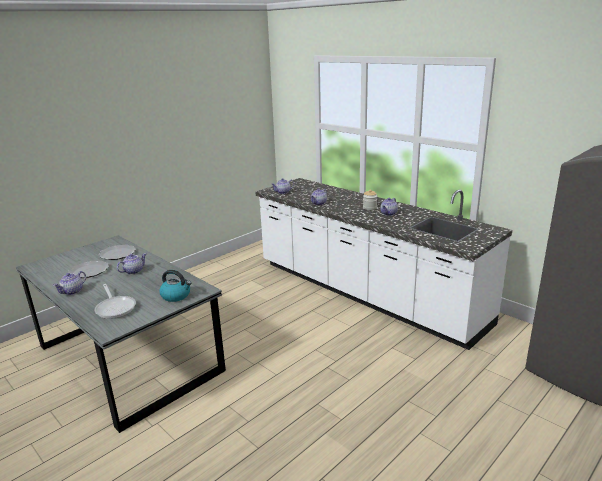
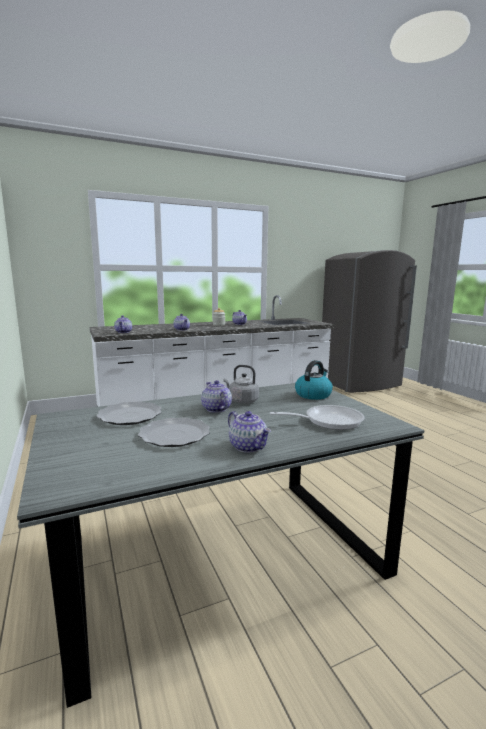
camera: 70 degrees left, 10 degrees down
(152, 275) = (241, 401): none -> grey kettle

